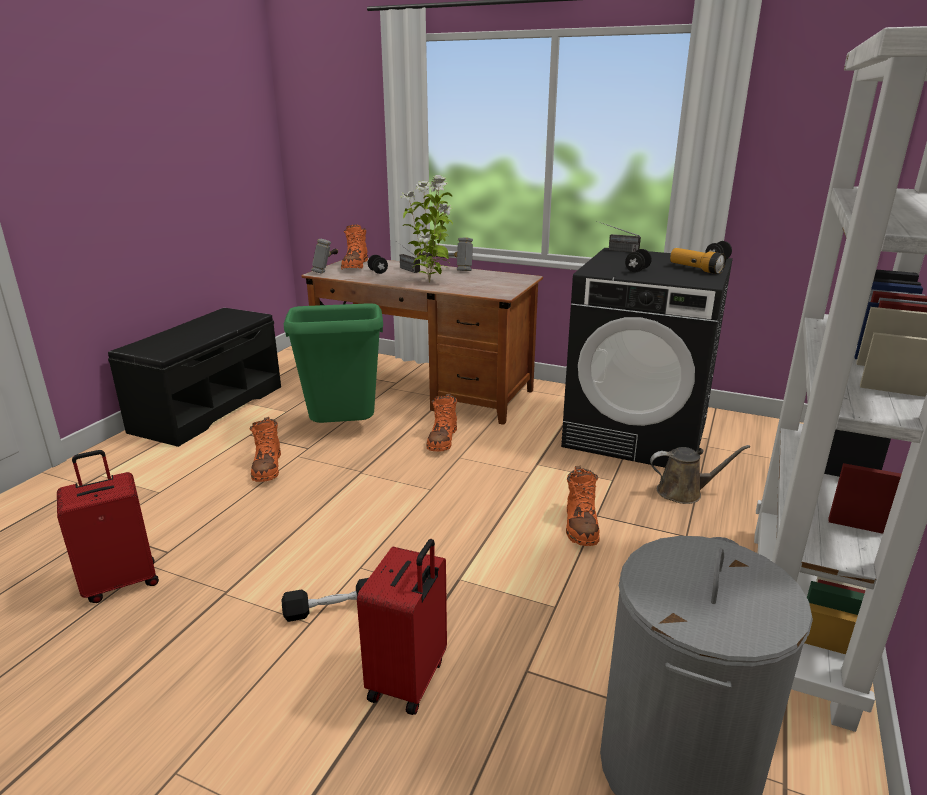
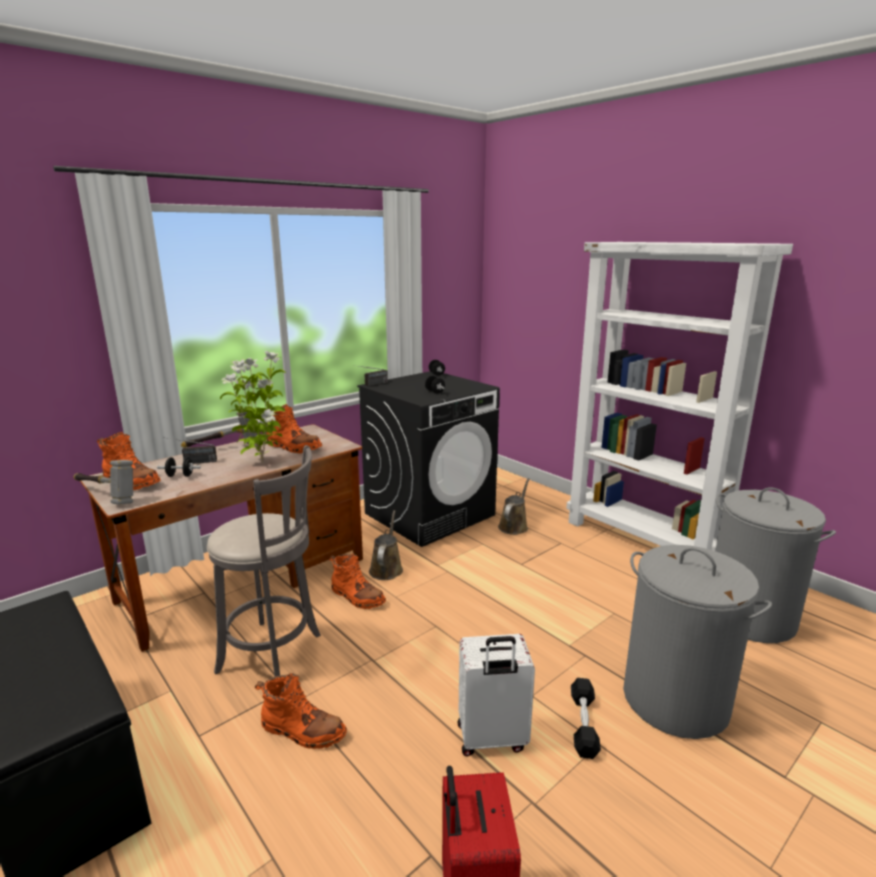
camera: 65 degrees left, 5 degrees down
(291, 555) = (491, 739): none -> white suitcase
(342, 431) = (275, 654): green trash can -> grey stool
(409, 680) = (675, 699): red suitcase -> grey laundry basket
(501, 440) = (386, 568): none -> brown watering can
(580, 526) = (530, 574): orange boot -> orange boot (293, 447)
(695, 269) = (450, 381): flashlight -> none

